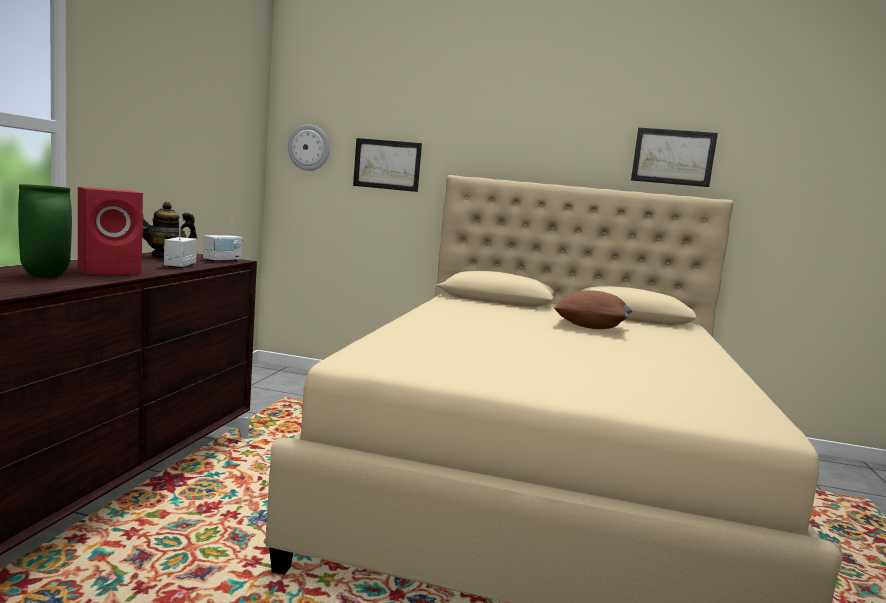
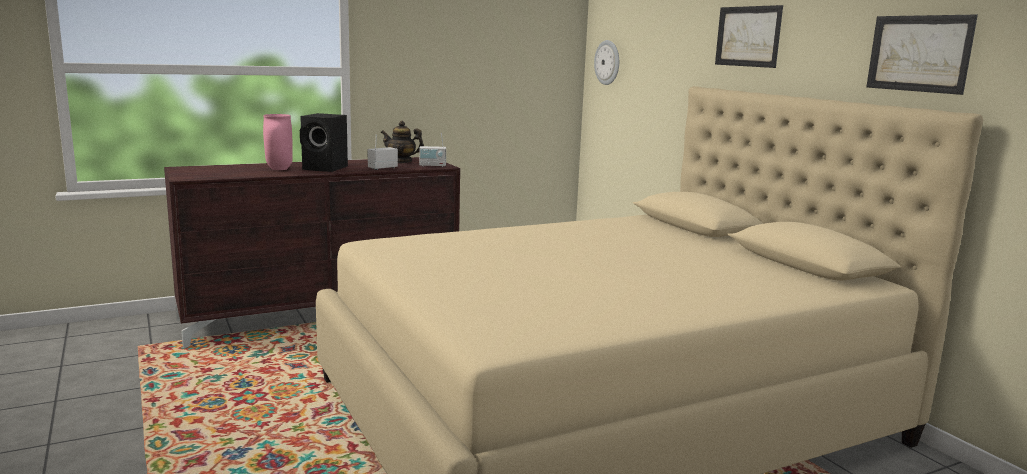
camera: 50 degrees right, 5 degrees up
(44, 276) = (278, 169): green vase -> pink vase
(112, 270) = (326, 168): red speaker -> black speaker
(387, 164) = (656, 76): picture -> picture (748, 36)
(591, 327) = (691, 262): brown pillow -> none

